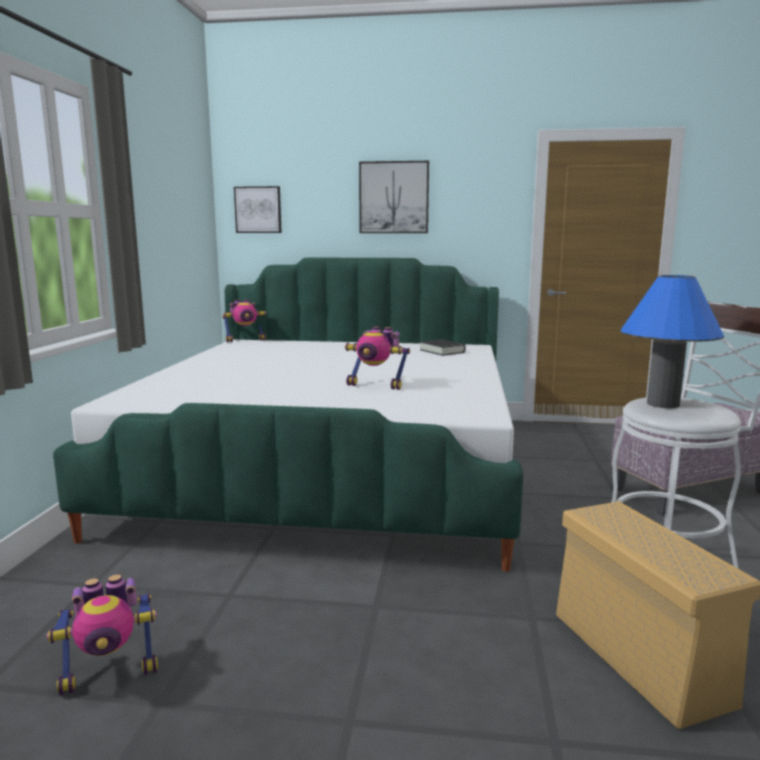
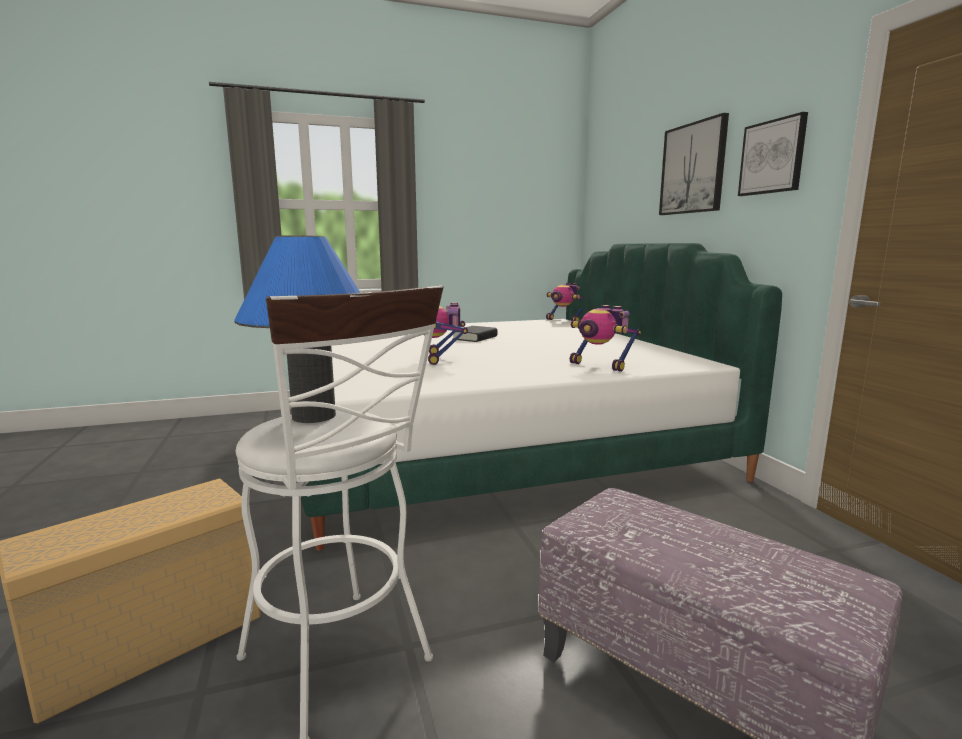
camera: 65 degrees right, 0 degrees up
(110, 673) = (171, 455): toy robot -> toy robot (600, 365)
(258, 210) = (603, 197): picture -> picture (772, 157)
(442, 351) = (643, 358): black book -> black book (475, 338)

